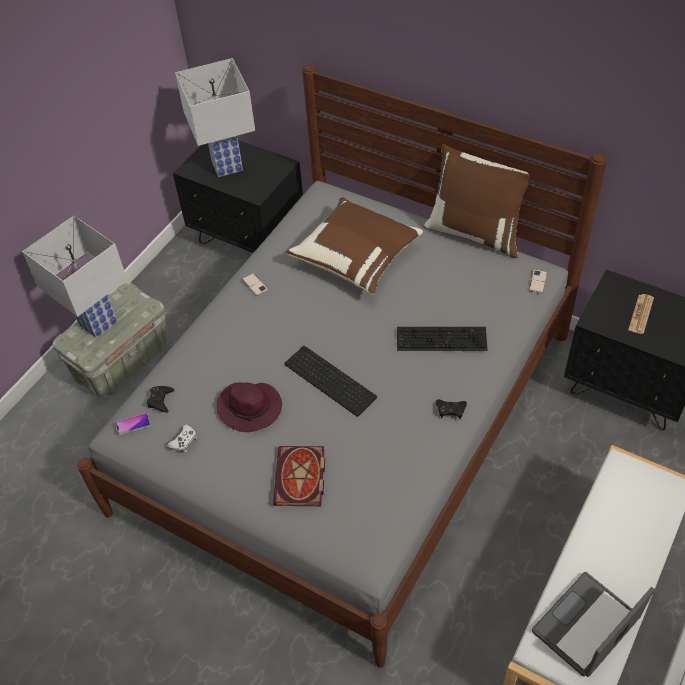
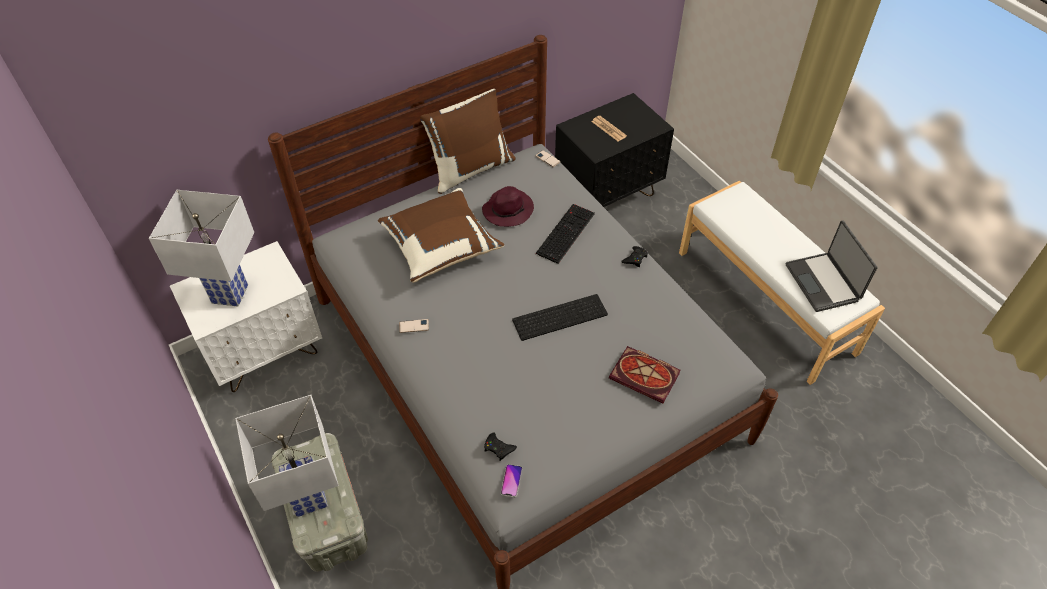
camera: 65 degrees left, 0 degrees up
(184, 441) = (557, 445): white game controller -> none
(249, 240) = (265, 352): black nightstand -> white nightstand
(251, 408) = (553, 382): purple hat -> purple hat (508, 210)

